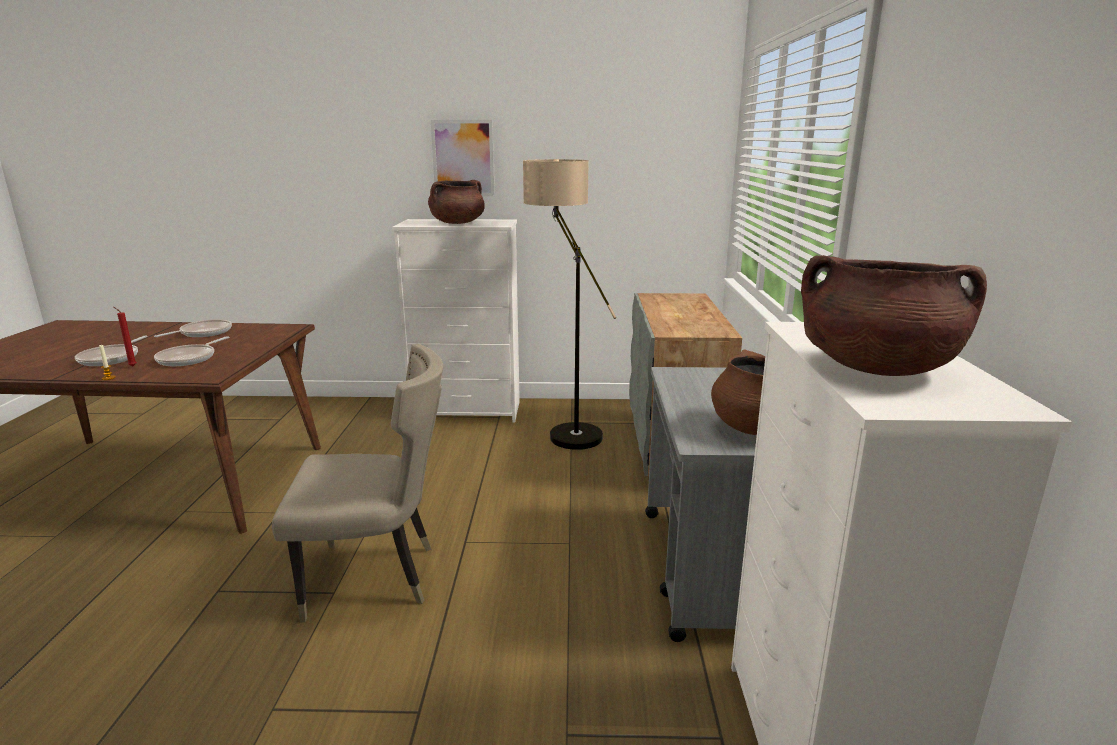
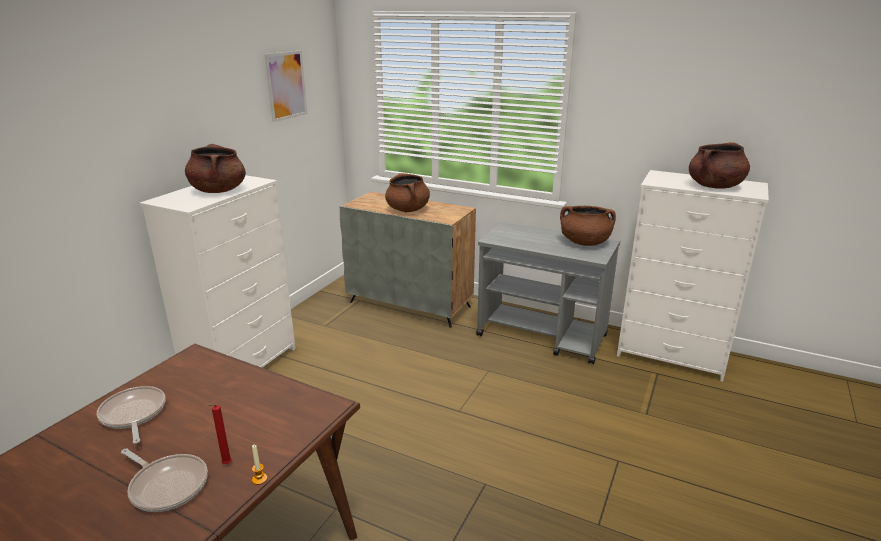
camera: 65 degrees left, 5 degrees up
(189, 358) = (243, 422): frying pan -> none
(377, 577) = (478, 459): beige chair -> none
(463, 158) = (174, 124): picture -> picture (286, 85)
(565, 430) = (334, 331): floor lamp -> none
(671, 314) = (408, 210): none -> brown cooking pot

